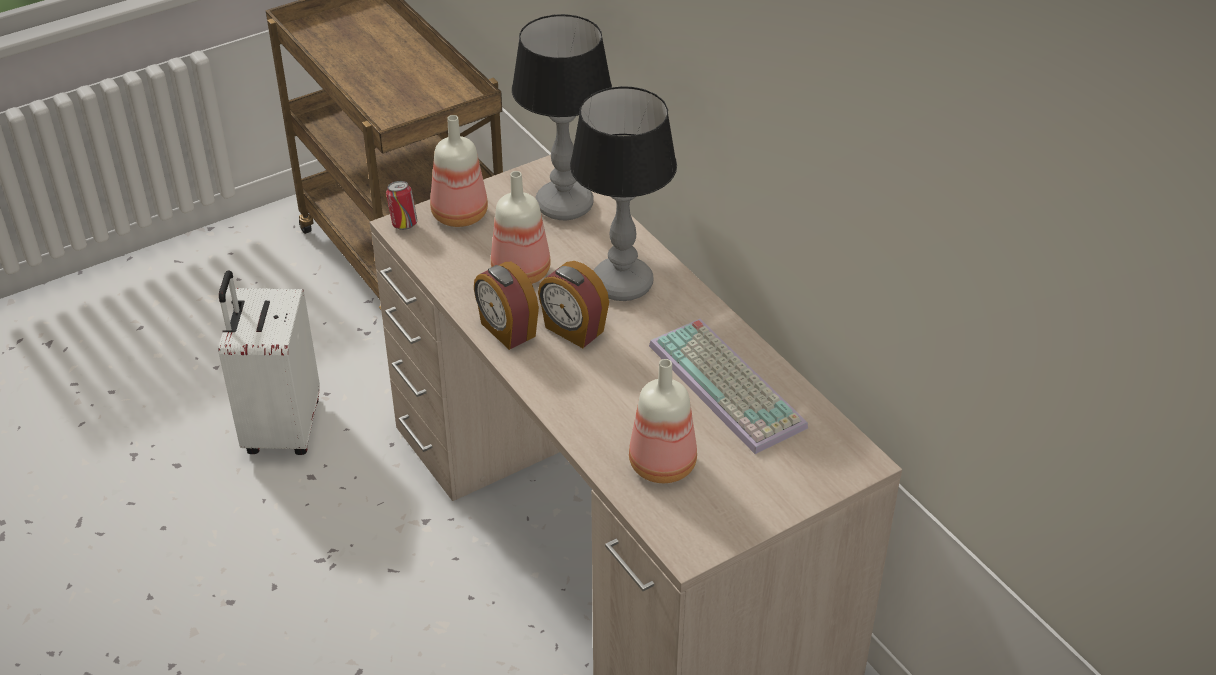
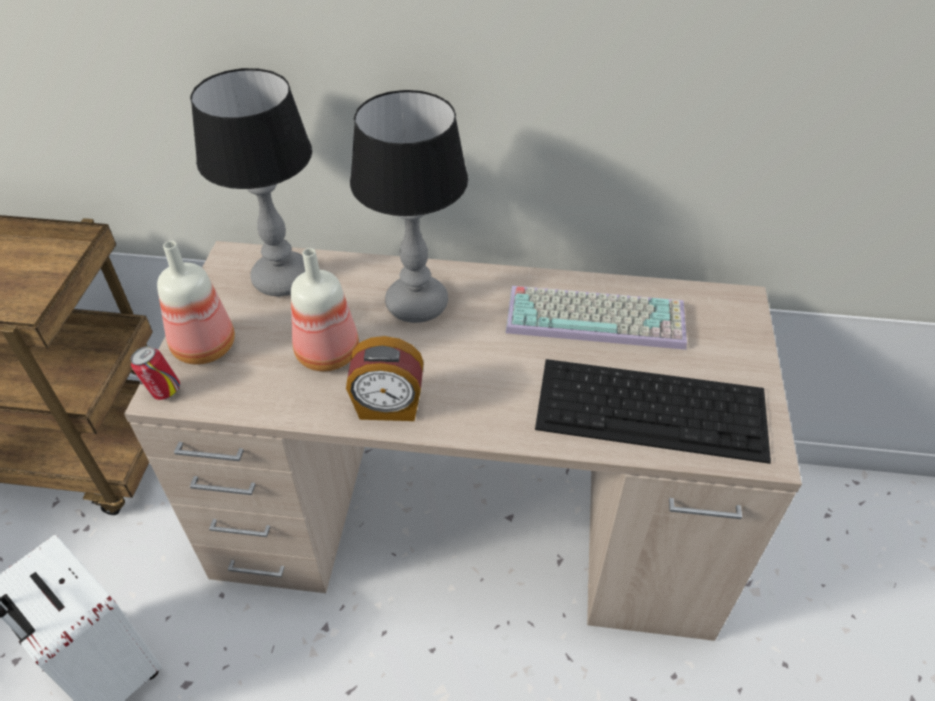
camera: 50 degrees left, 5 degrees up
(573, 330) = (437, 365): alarm clock -> none
(664, 465) = (654, 408): bottle -> keyboard

